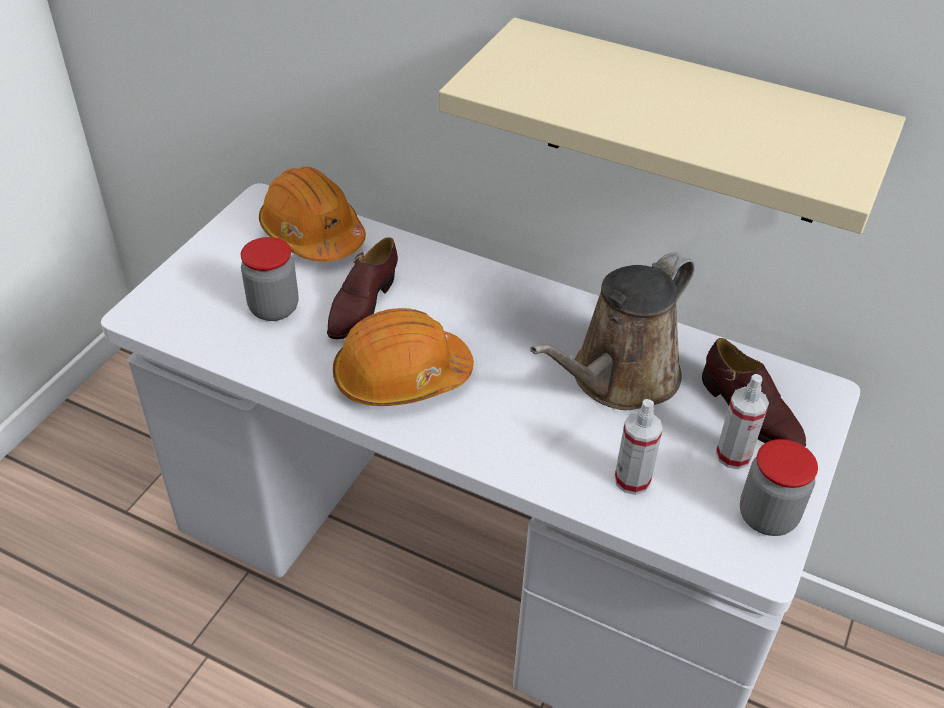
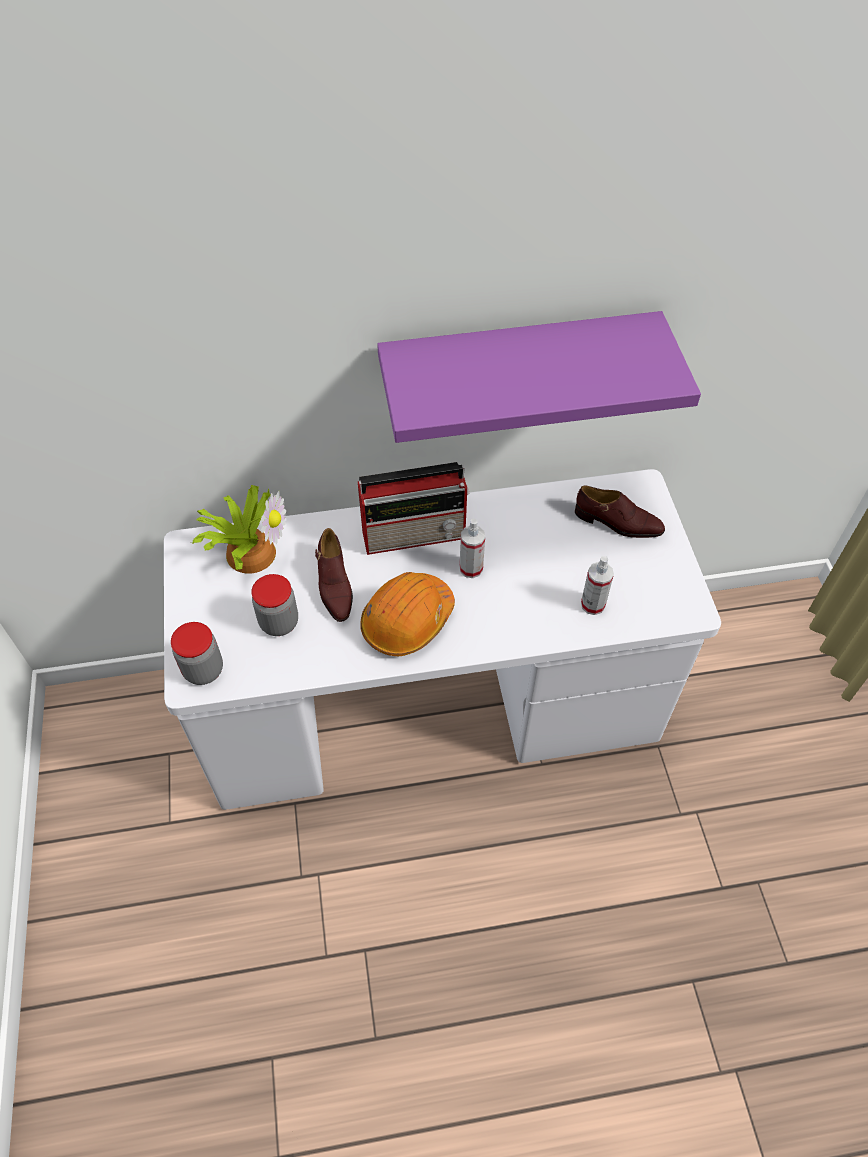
camera: 35 degrees left, 10 degrees up
(312, 234) = (249, 551): orange hard hat -> potted plant
(494, 302) = (416, 533): none -> radio
(618, 379) = (532, 543): brown watering can -> none
(686, 124) = (518, 364): beige shelf -> purple shelf
(733, 455) = (630, 555): spray bottle -> spray bottle (471, 568)
(767, 516) = (675, 582): jar -> jar (203, 670)

